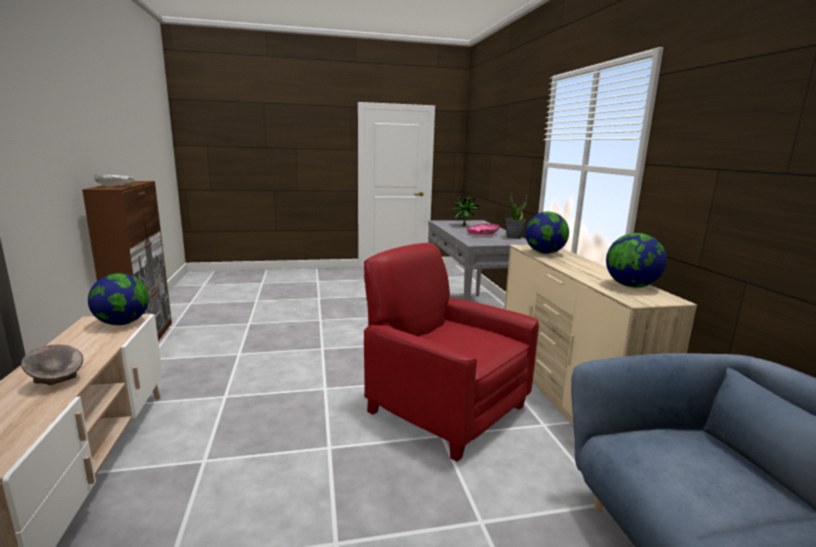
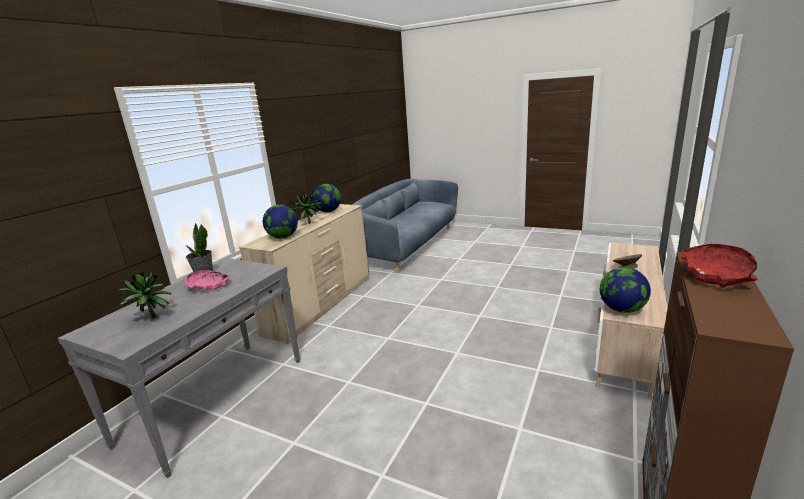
camera: 140 degrees left, 5 degrees up
(116, 185) = (717, 276): white bowl -> red bowl
(444, 408) = (397, 316): red armchair -> none
(584, 268) = (308, 223): none -> potted plant

